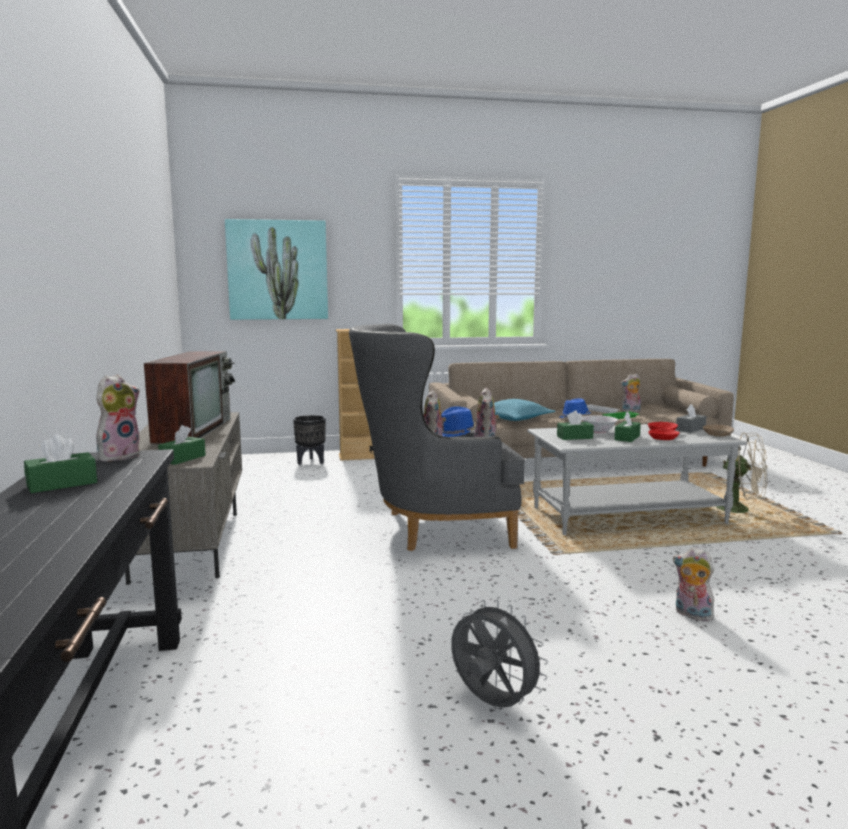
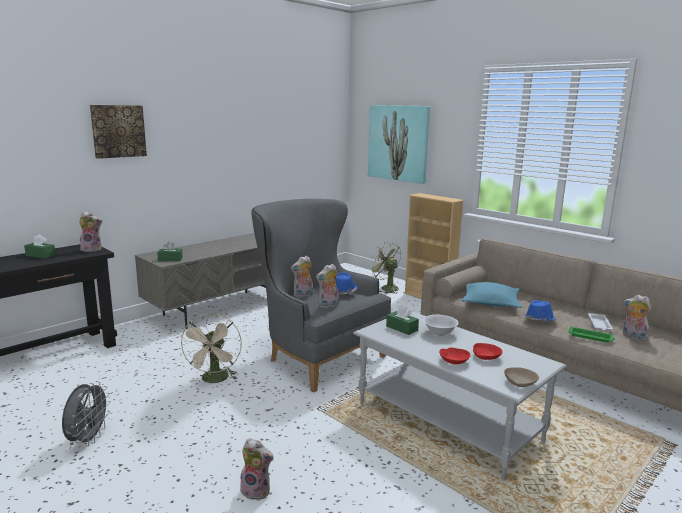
camera: 55 degrees right, 5 degrees up
(55, 218) = (118, 131): none -> picture
(193, 430) = (231, 245): television -> none
(311, 462) = (386, 288): black planter -> green fan
(627, 438) = (433, 346): green tissue box -> none
(690, 429) = (524, 367): grey tissue box -> none
(691, 615) = (257, 490): plush toy -> plush toy turned 105 degrees clockwise
(740, 510) = (566, 484): beige fan -> beige fan (215, 380)

